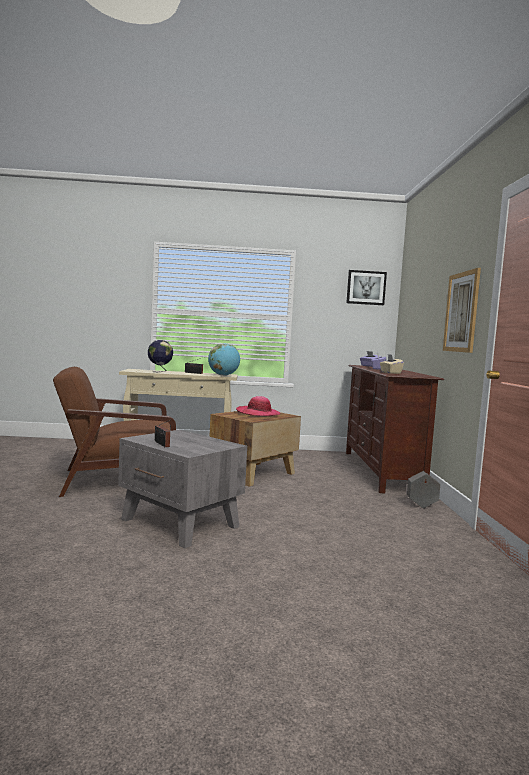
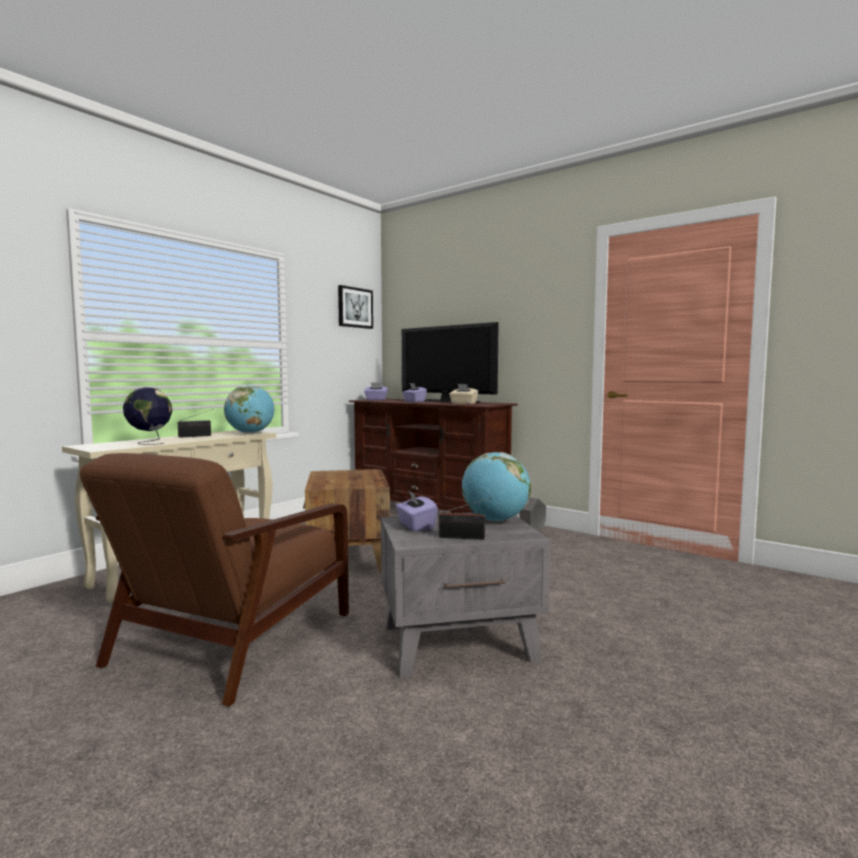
camera: 50 degrees left, 0 degrees up
(170, 435) = (416, 526): none -> purple tissue box
(213, 445) = (495, 520): none -> globe
(258, 413) = (341, 476): hat -> none
(404, 371) = (447, 401): none -> television
(461, 312) = (536, 338): picture -> none

